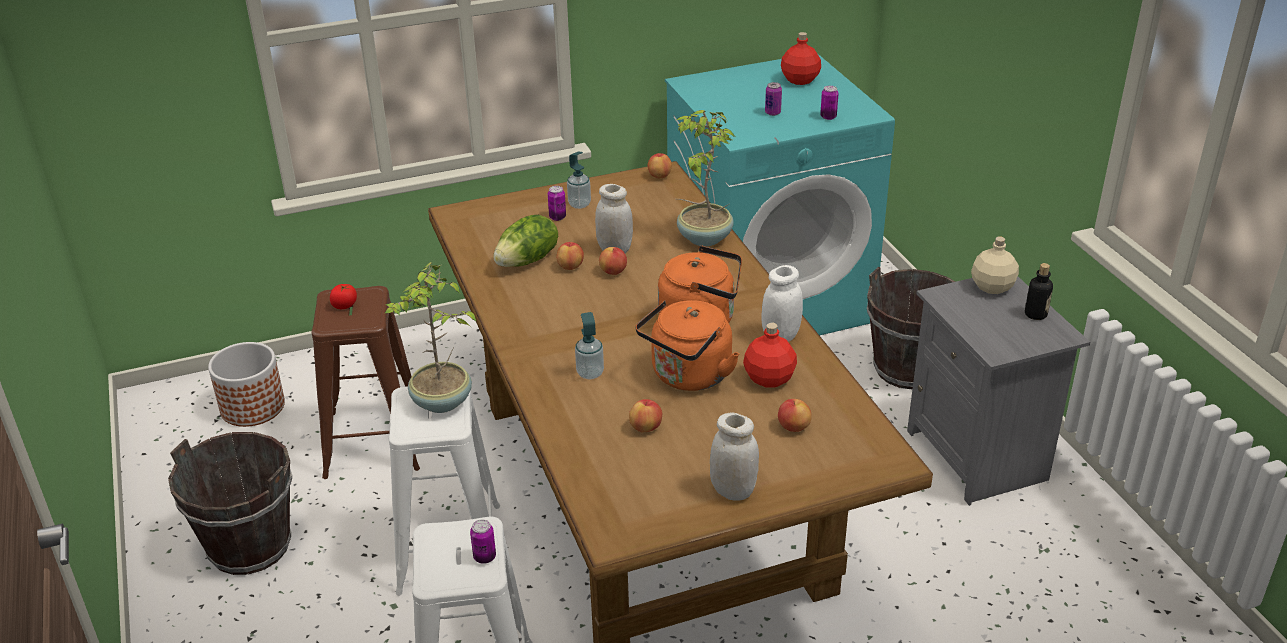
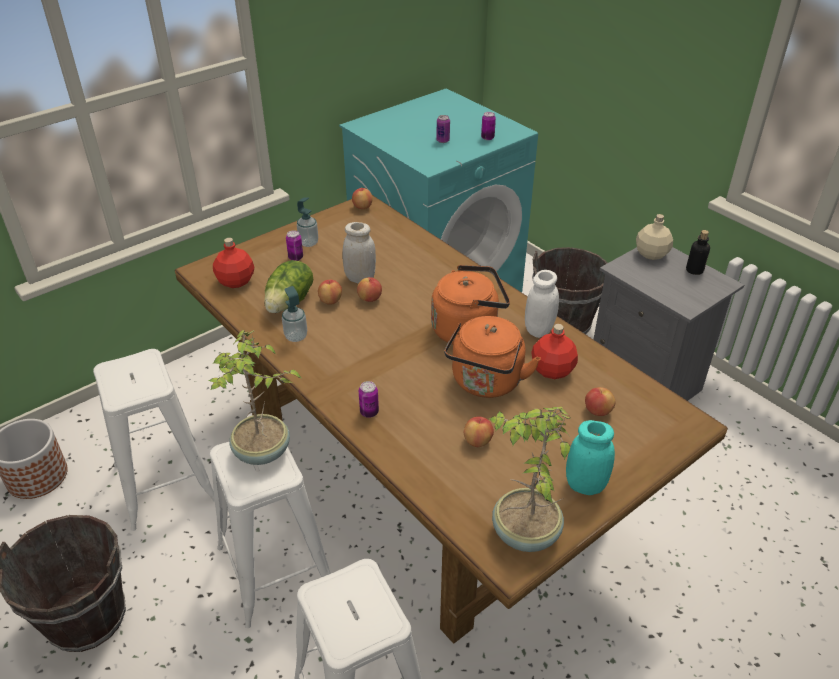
camera: 20 degrees left, 5 degrees up
(345, 305) = (125, 375): tomato -> none
(373, 440) = (164, 482): brown stool -> white stool
(484, 557) = (379, 605): can -> can (369, 412)
(590, 373) = (401, 399): soap dispenser -> soap dispenser (296, 336)
(703, 238) = (427, 255): potted plant -> potted plant (524, 534)
(733, 491) = (585, 485): white jar -> turquoise jar
(800, 80) = (447, 111): red bottle -> red bottle (236, 281)

